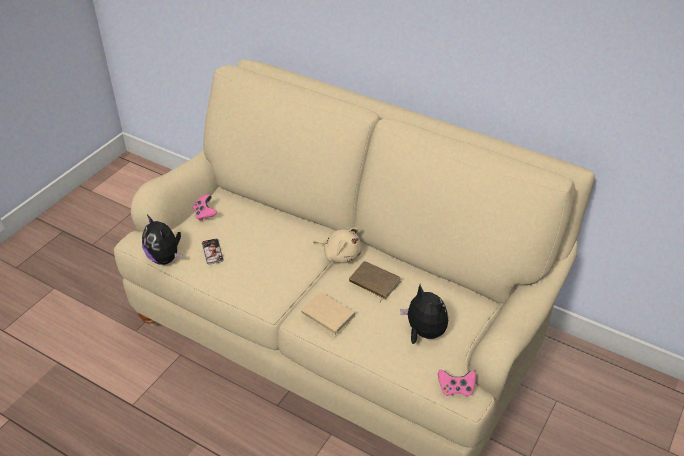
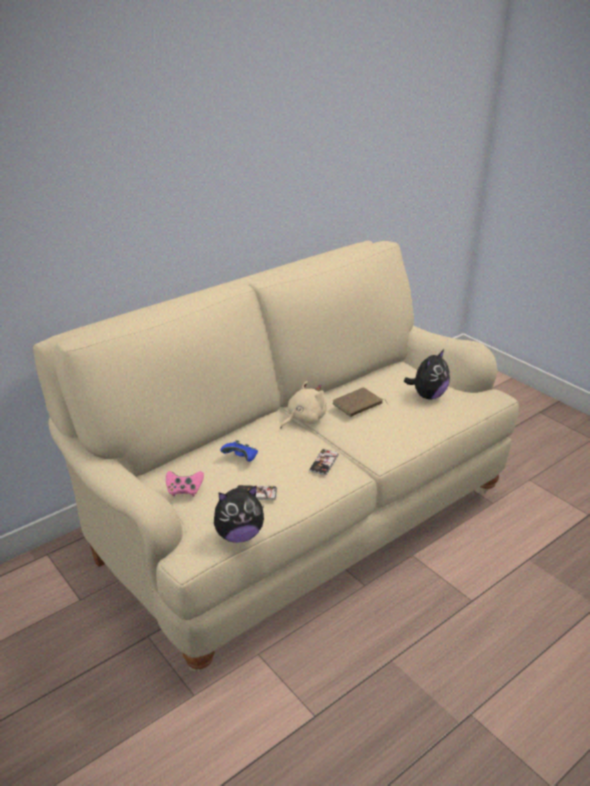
camera: 70 degrees left, 10 degrees down
(255, 231) = (241, 458): none -> blue game controller
(272, 282) = (324, 462): none -> phone
(326, 316) = (387, 439): beige book -> none
(423, 333) = (428, 396): plush toy -> plush toy turned 150 degrees clockwise
(456, 389) = (488, 398): pink game controller -> none

